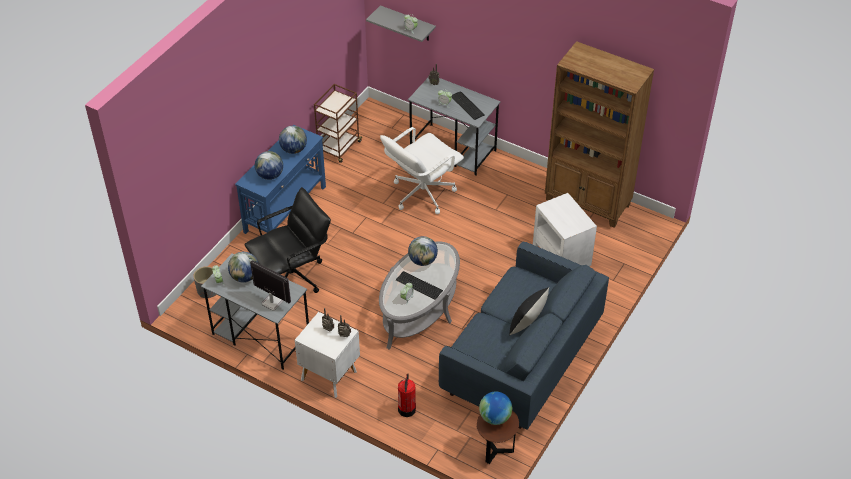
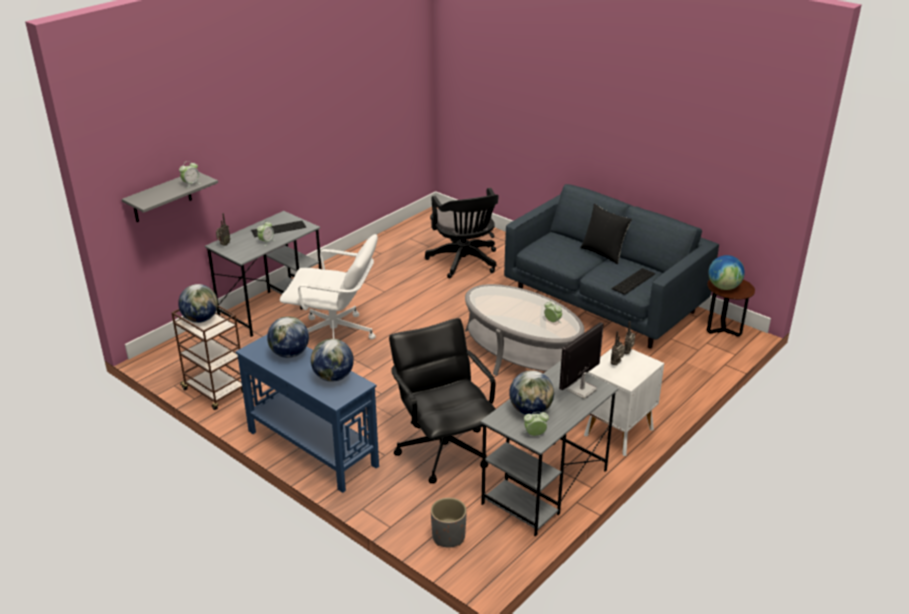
camera: 80 degrees left, 15 degrees down
(407, 409) = (670, 379): fire extinguisher -> none
(419, 286) = (535, 312): keyboard -> keyboard (634, 281)
(422, 193) = (335, 336): white office chair -> white office chair turned 45 degrees counterclockwise
(423, 261) = (495, 306): globe -> globe (201, 319)
(561, 254) = (464, 263): white side table -> black office chair
(588, 203) = (397, 240): brown bookcase -> none

